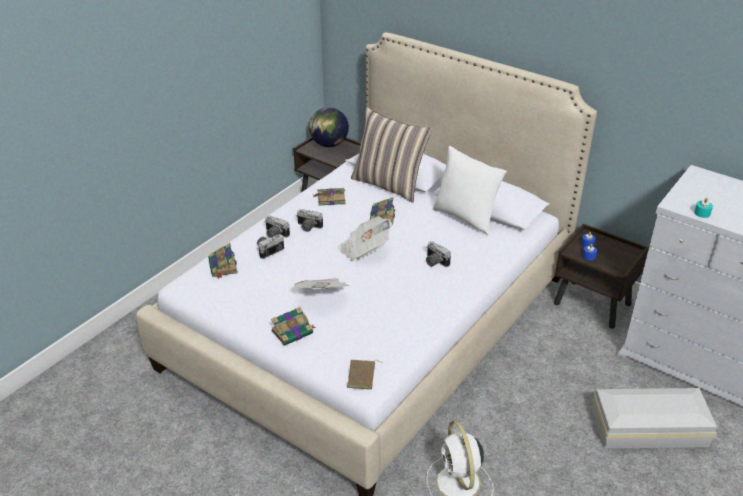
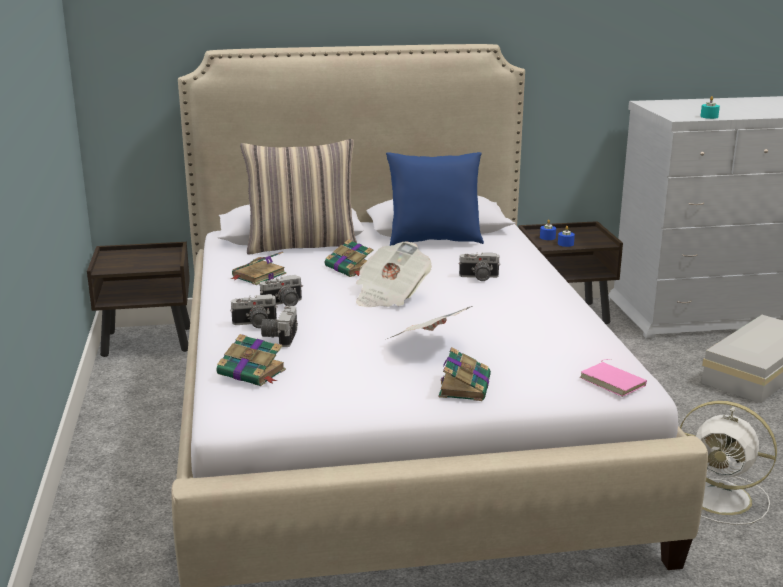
camera: 45 degrees left, 15 degrees down
(329, 144) = (128, 257): globe -> none
(362, 376) = (614, 382): brown book -> pink book
(465, 217) = (434, 241): white pillow -> blue pillow

